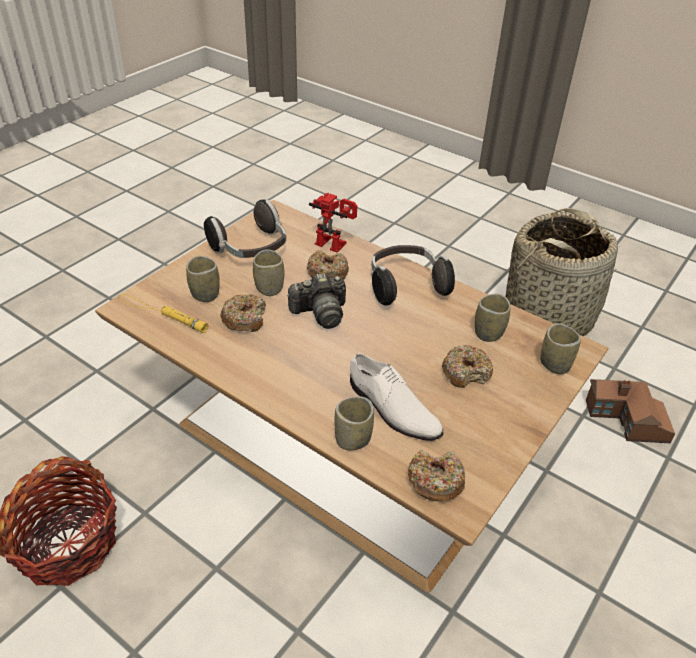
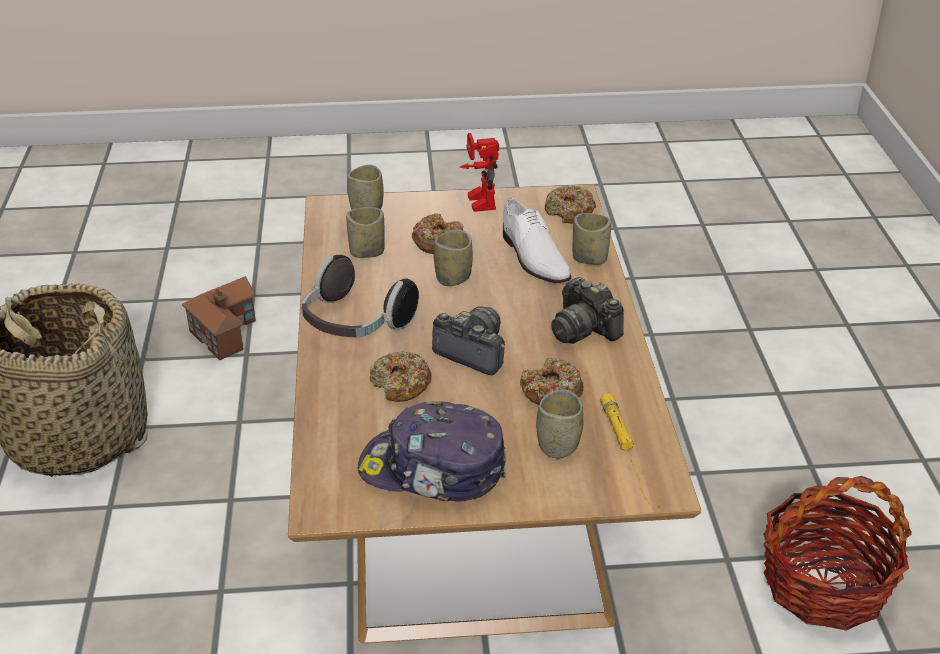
camera: 130 degrees left, 5 degrees down
(251, 249) = (433, 470): headphones -> cap
(269, 288) = (482, 408): cup -> cup (453, 278)
(278, 372) = (583, 329): none -> camera
(334, 242) = (332, 413): toy robot -> toy robot (476, 201)
(392, 409) = (532, 256): white shoe -> white shoe turned 150 degrees clockwise

